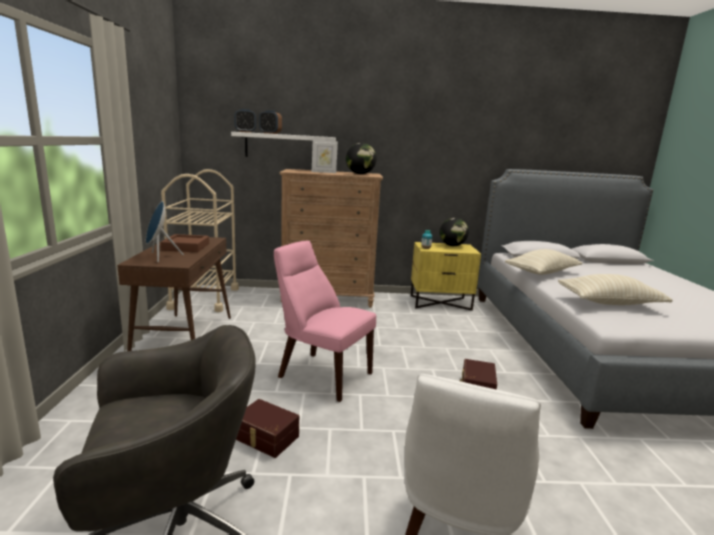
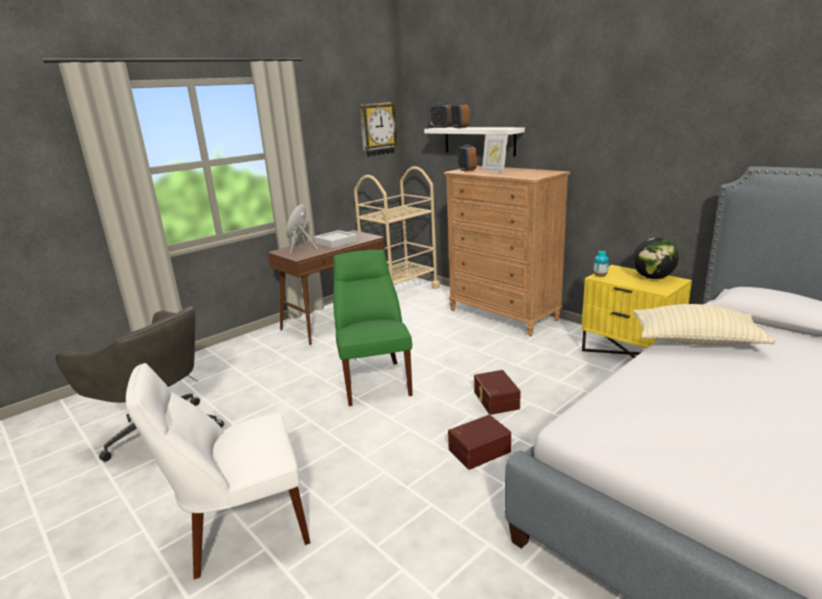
camera: 50 degrees right, 5 degrees up
(168, 127) = (378, 129): none -> wall clock
(186, 247) = (336, 242): brown tray -> grey tray
(265, 438) = (270, 407): brown storage box -> brown storage box (495, 400)
(296, 171) = (467, 170): none -> alarm clock
(321, 374) = (375, 380): pink chair -> green chair
(360, 174) = (530, 174): globe -> none
(609, 303) = (667, 406): beige pillow -> none

